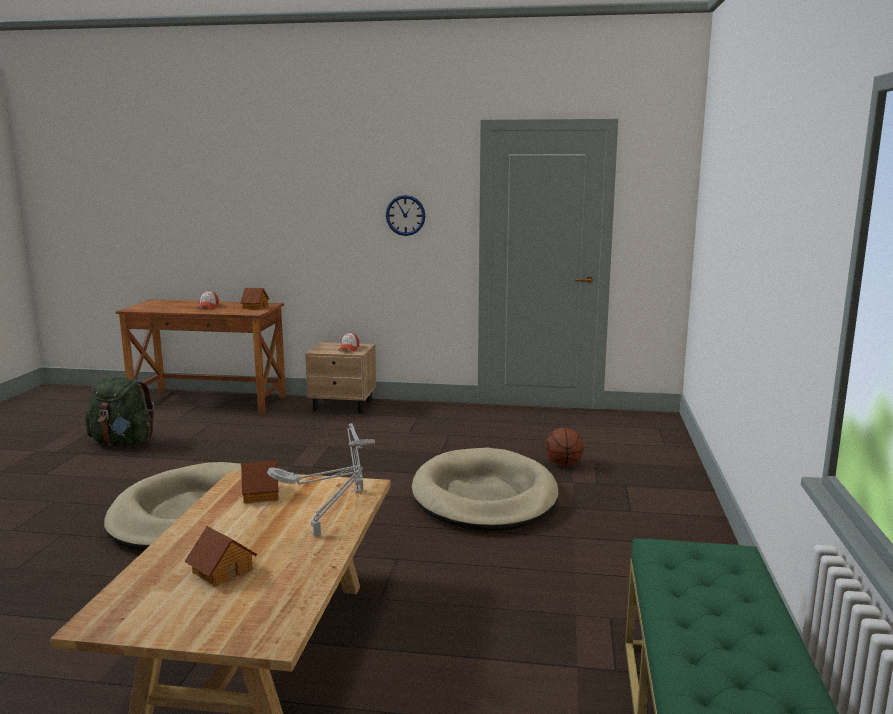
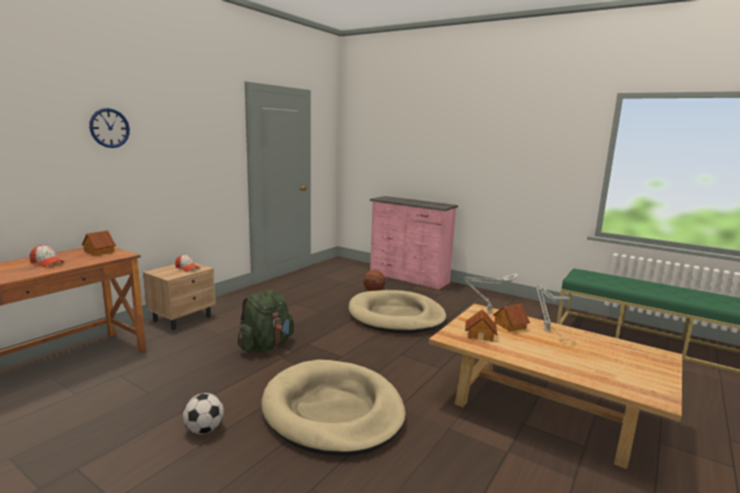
camera: 65 degrees left, 0 degrees up
(123, 443) = (94, 433): green backpack -> green backpack (266, 346)
(139, 473) = (204, 430): none -> football
(222, 570) = (590, 358): toy house -> toy house (509, 325)
(405, 215) = (201, 152): wall clock -> wall clock (109, 128)
(672, 475) = (408, 278): none -> pink dresser

